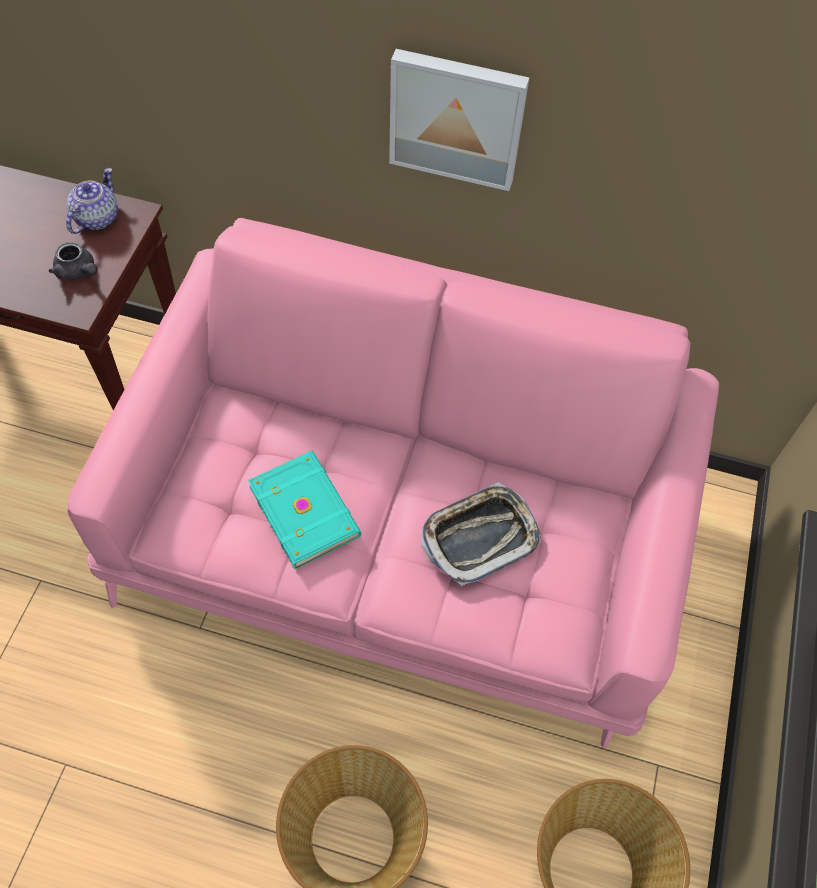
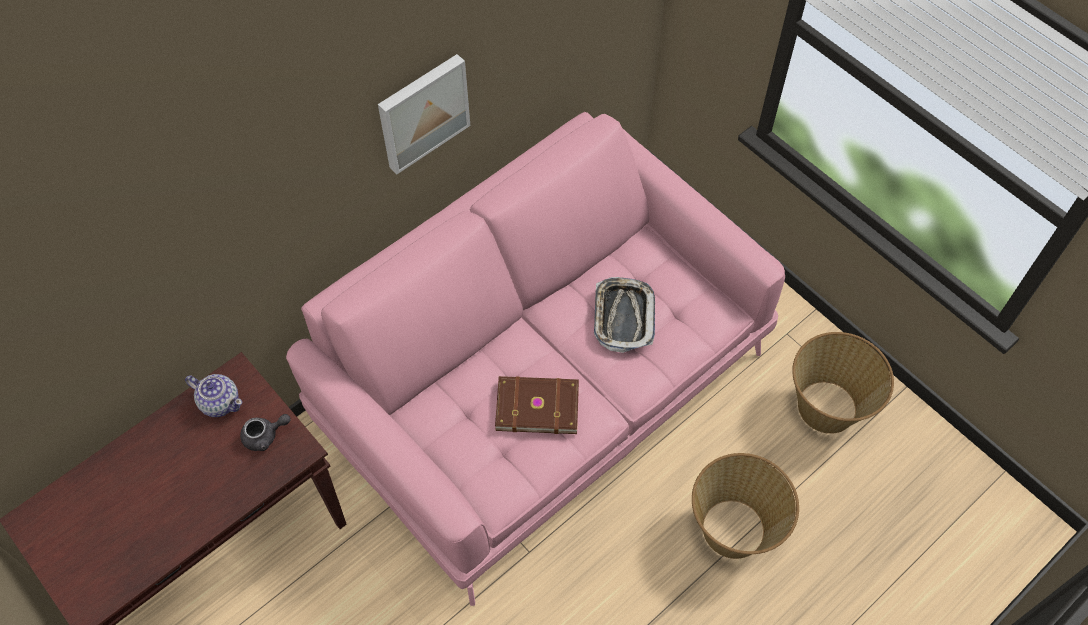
camera: 55 degrees left, 0 degrees up
(96, 218) = (220, 402): teapot -> teapot turned 150 degrees clockwise
(306, 509) = (537, 405): turquoise book -> brown book

